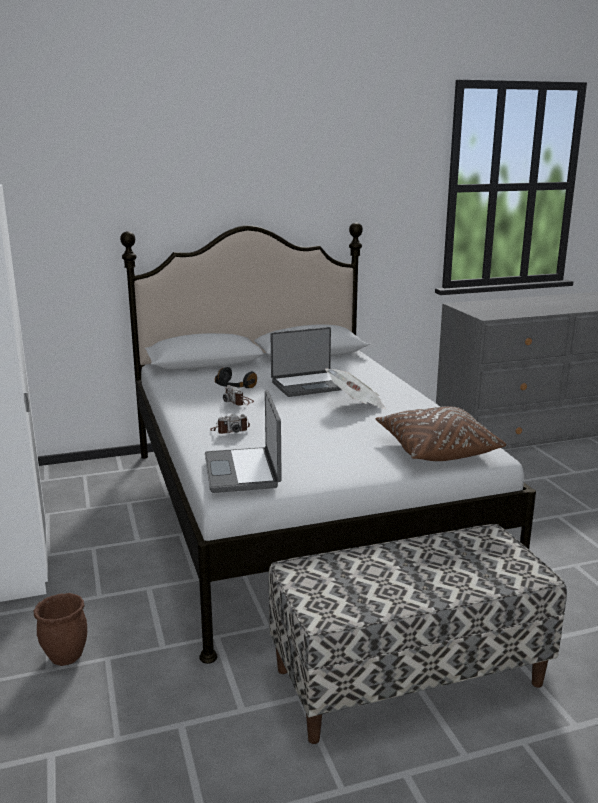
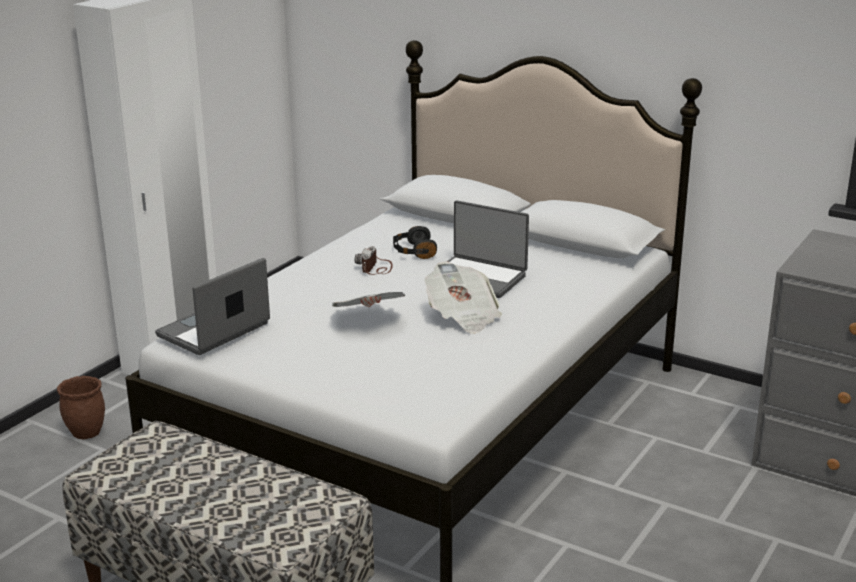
camera: 50 degrees right, 5 degrees up
(230, 430) = (300, 292): camera -> none
(315, 424) = (368, 318): none -> newspaper
(436, 449) = (401, 393): brown pillow -> none

